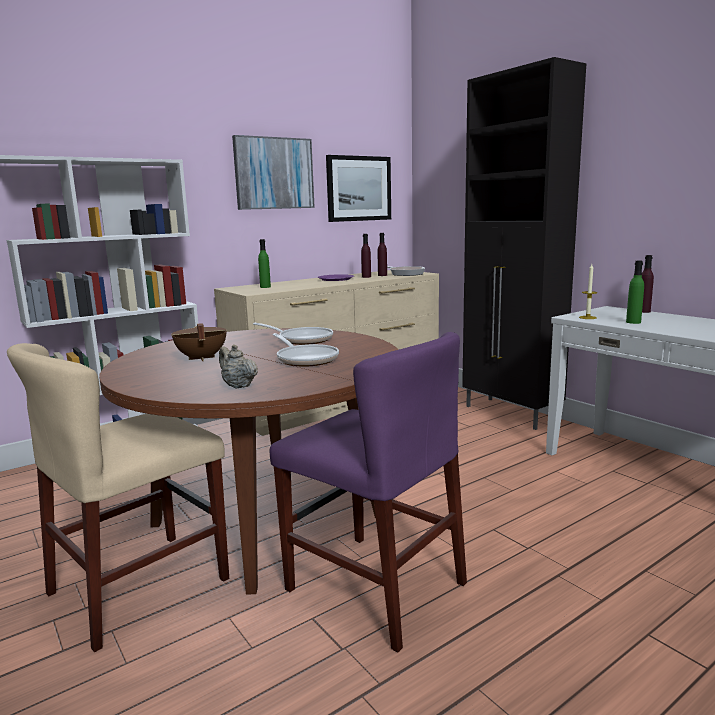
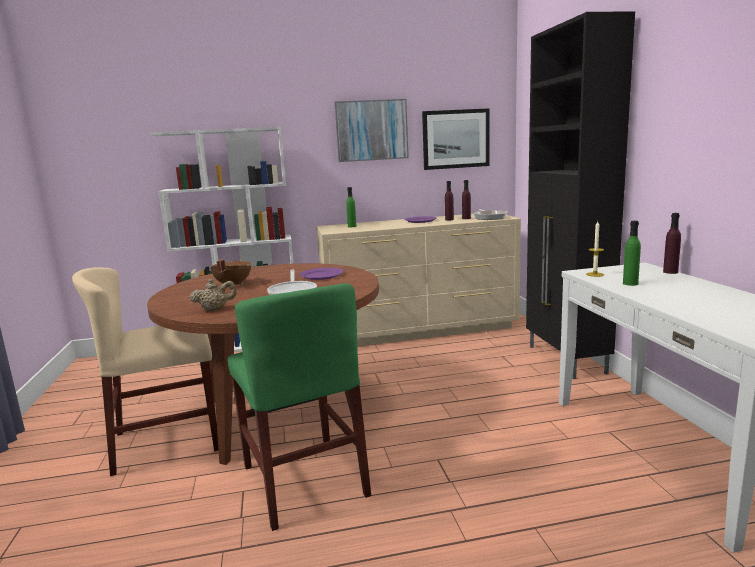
camera: 25 degrees right, 0 degrees up
(238, 386) = (215, 309): beige teapot -> beige teapot turned 90 degrees clockwise
(302, 339) = (322, 275): frying pan -> purple plate
(375, 586) = (304, 480): purple chair -> green chair

